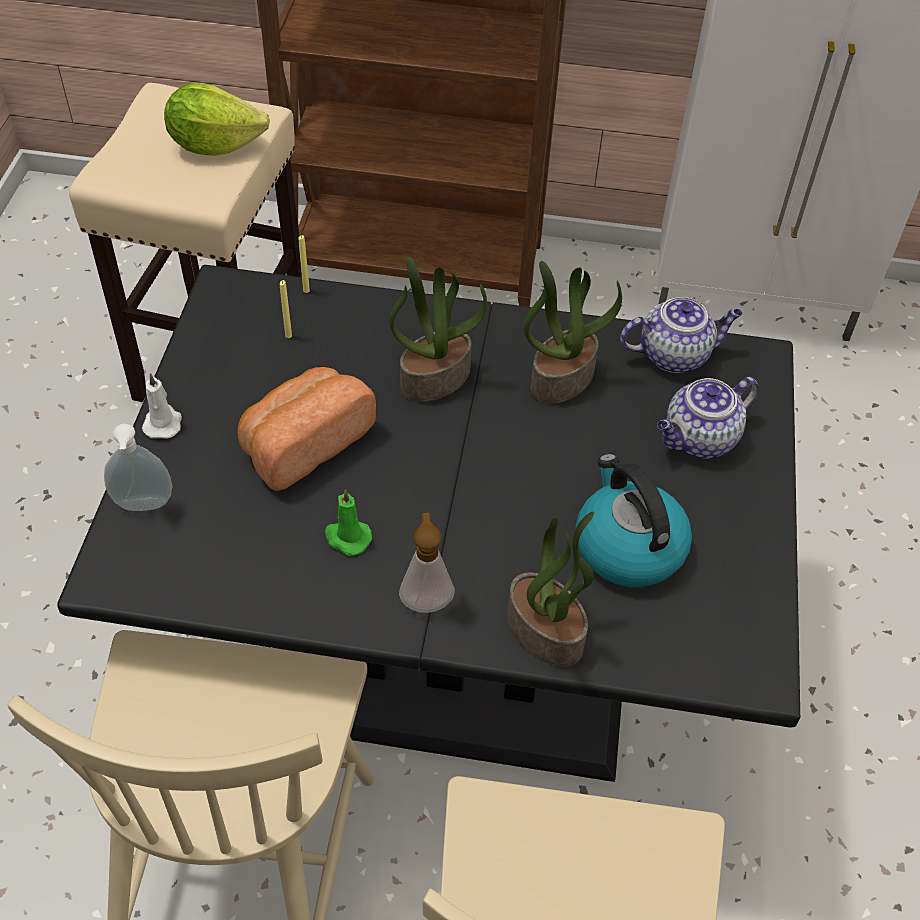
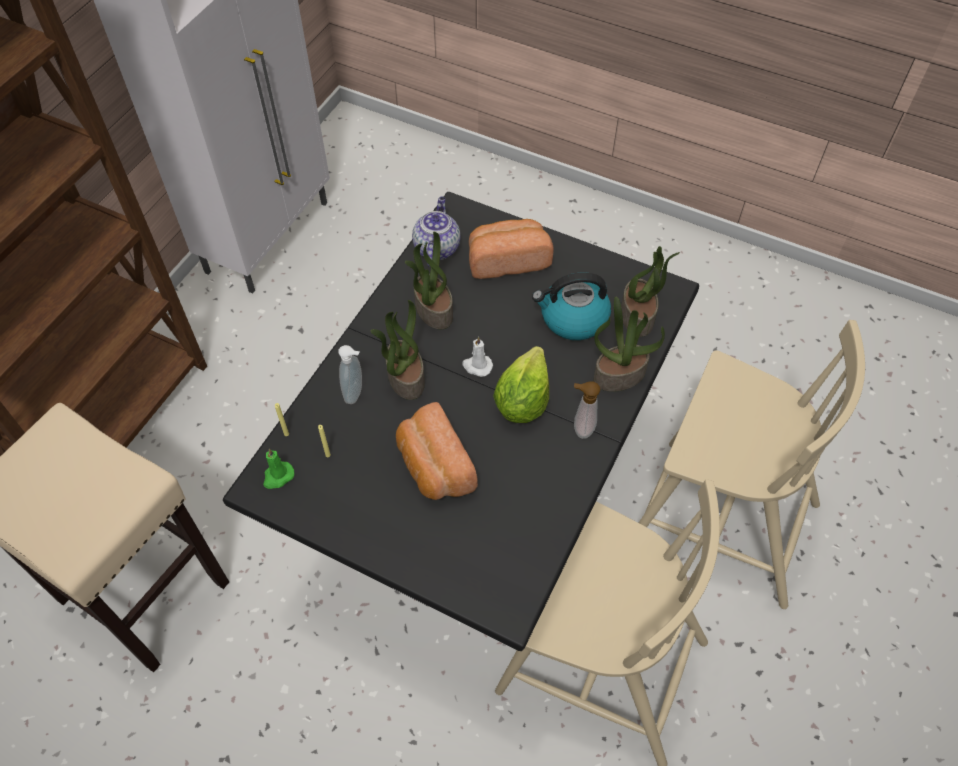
camera: 70 degrees left, 5 degrees up
(144, 506) = (455, 577): soap dispenser -> soap dispenser (356, 393)
(163, 423) = (381, 552): white candle -> white candle (477, 366)
(214, 144) = (75, 465): lettuce -> lettuce (522, 401)
(347, 537) = (521, 459): green candle -> green candle (278, 476)
(677, 635) = (638, 316): none -> potted plant
(699, 440) = (507, 259): teapot -> bread

